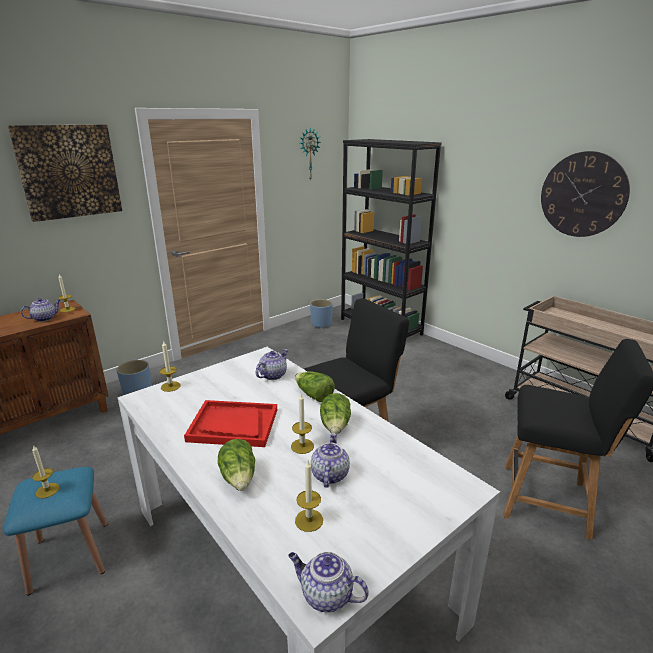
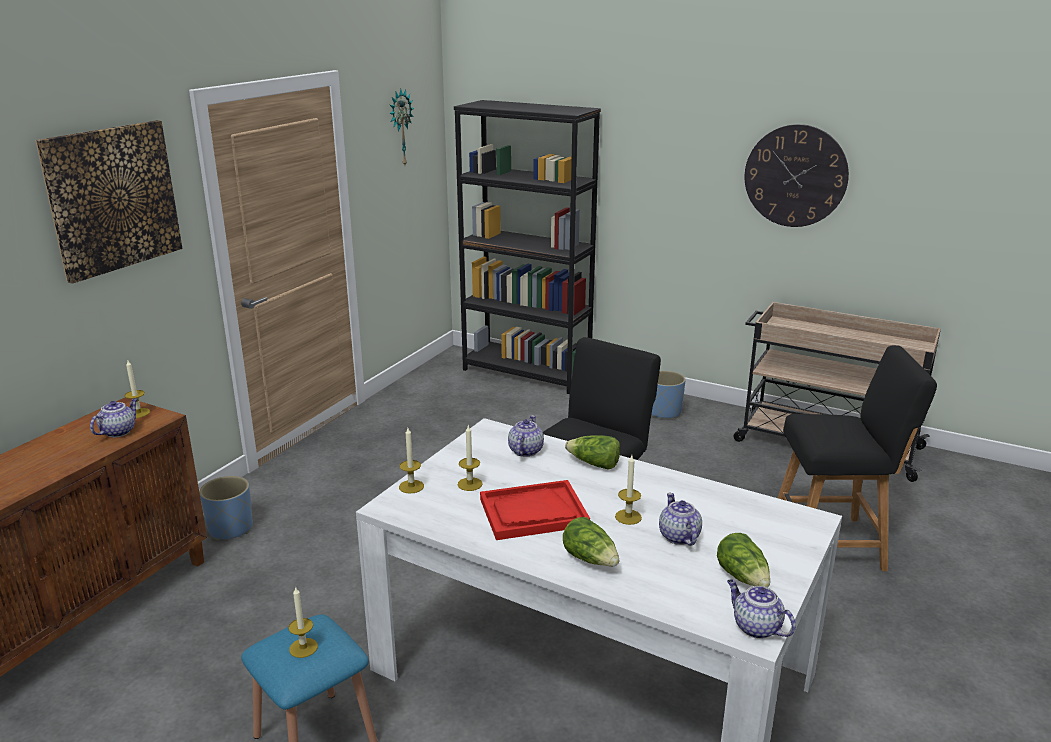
camera: 20 degrees left, 0 degrees up
(309, 520) = (693, 578): candle -> candle (470, 484)
(321, 324) = (439, 382): blue planter -> blue planter (664, 412)
(325, 595) = (755, 627): teapot -> teapot turned 45 degrees clockwise
(336, 426) = (646, 491): lettuce -> lettuce (743, 577)

